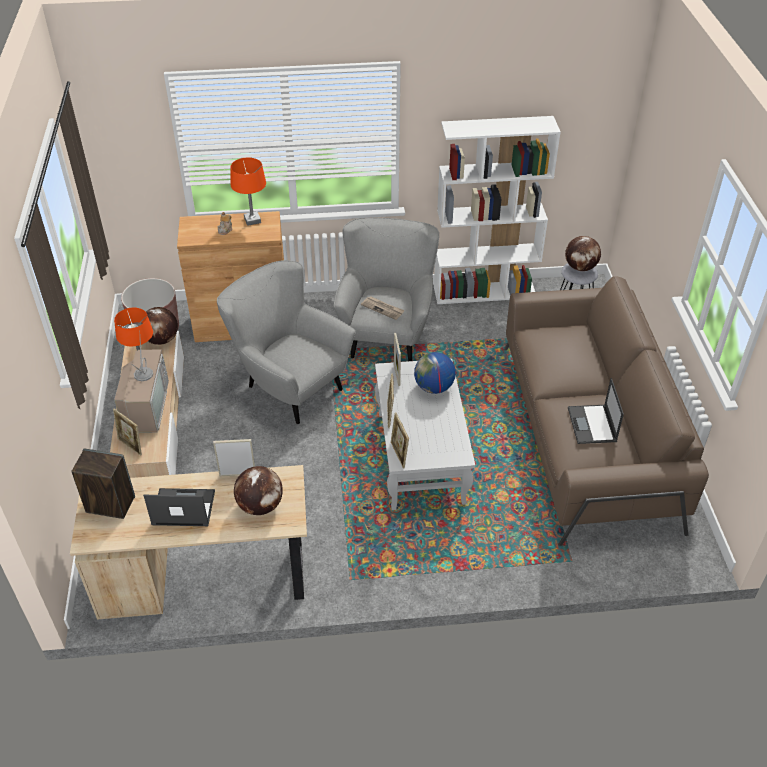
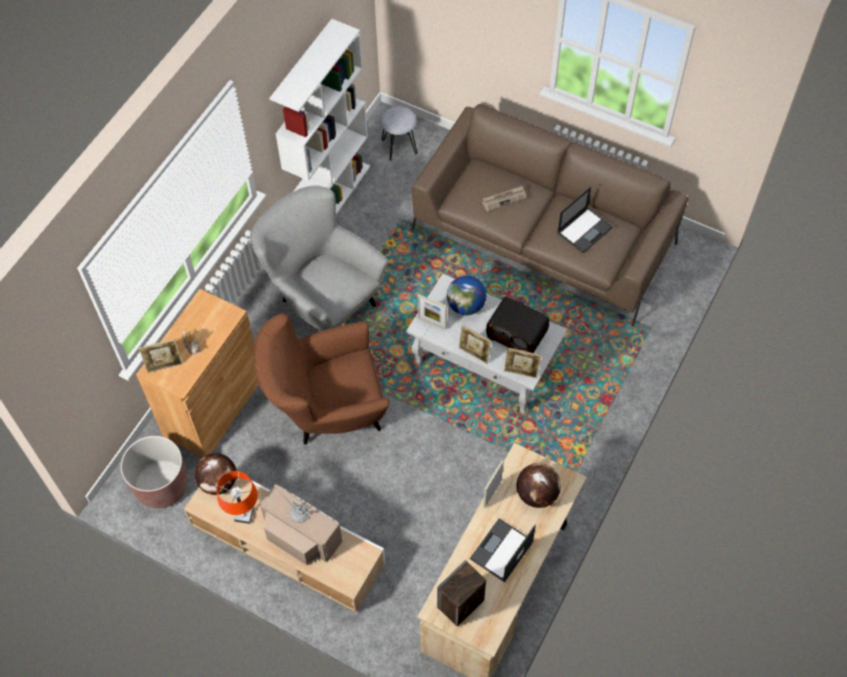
camera: 55 degrees left, 15 degrees up
(131, 446) = (343, 570): picture frame -> picture frame (165, 366)
(252, 220) = (196, 317): orange table lamp -> none
(289, 386) = (328, 412): grey armchair -> brown armchair
(383, 309) = (337, 285): newspaper -> newspaper (504, 199)
(436, 434) = (517, 334): none -> radio
(580, 267) = (396, 116): globe -> none
(592, 425) = (584, 230): laptop -> laptop turned 75 degrees counterclockwise

